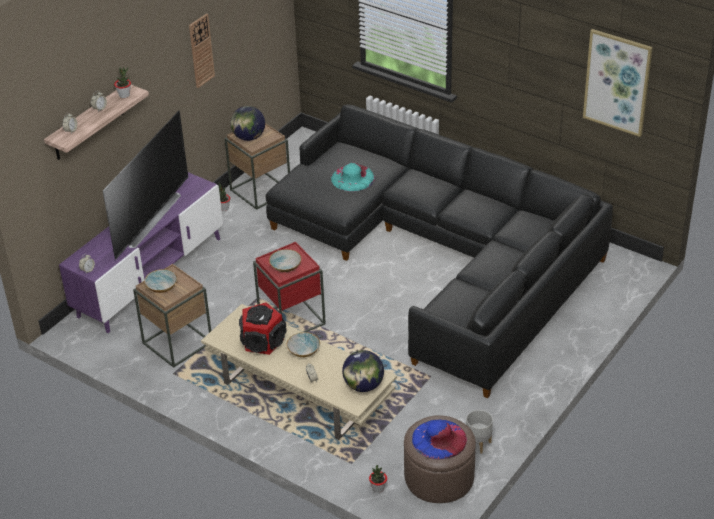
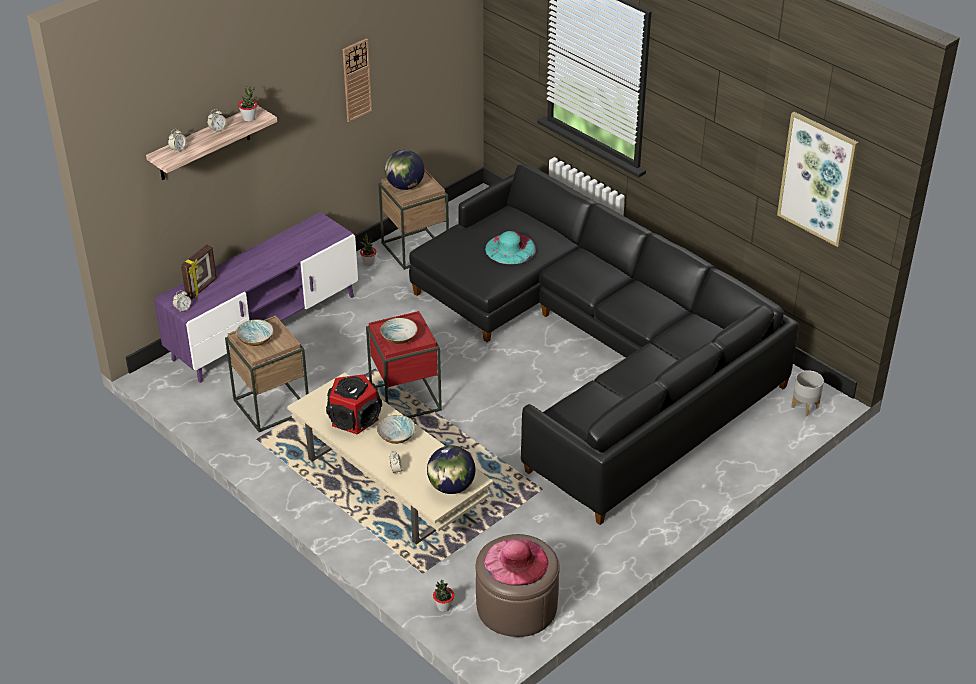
camera: 10 degrees right, 0 degrees up
(99, 250) = (202, 288): none -> picture frame
(148, 218) = (266, 260): television -> none
(439, 439) = (516, 562): blue hat -> pink hat
(478, 444) = (573, 576): grey planter -> grey planter (804, 407)

